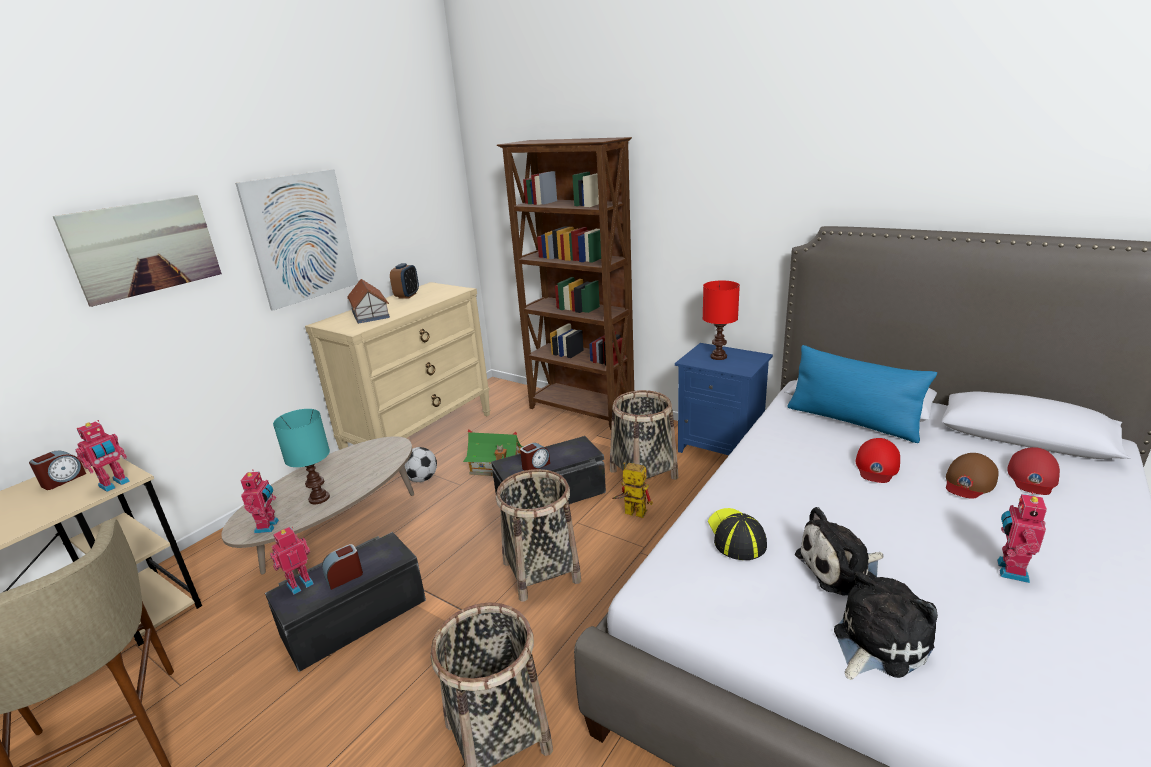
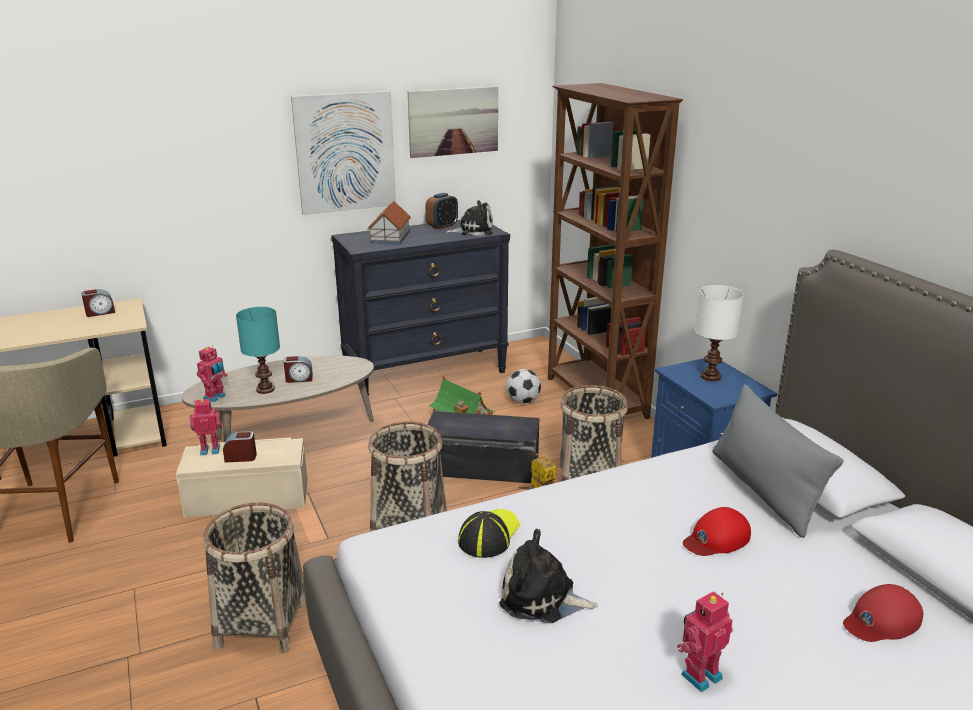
camera: 30 degrees right, 0 degrees up
(115, 484) = (122, 326): toy robot -> none
(144, 247) = (203, 143): picture -> picture (453, 121)
(354, 617) = (248, 497): black storage box -> beige storage box
(421, 437) = (426, 373): beige dresser -> black dresser
(422, 479) = (391, 410): football -> football (523, 401)
(535, 466) = (464, 428): alarm clock -> alarm clock (299, 379)
(718, 357) = (710, 377): red table lamp -> white table lamp
(852, 421) = (763, 490): blue pillow -> grey pillow
(877, 642) = (489, 658): plush toy -> plush toy (473, 230)
(969, 482) = (796, 593): brown cap -> none

